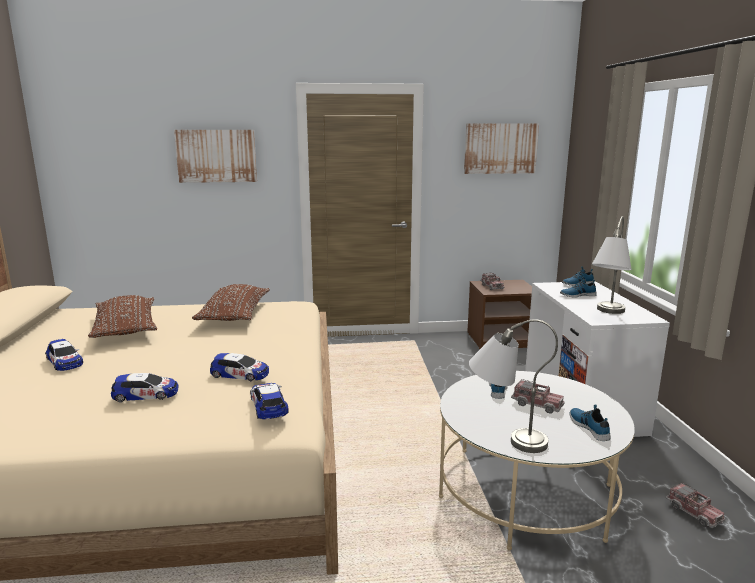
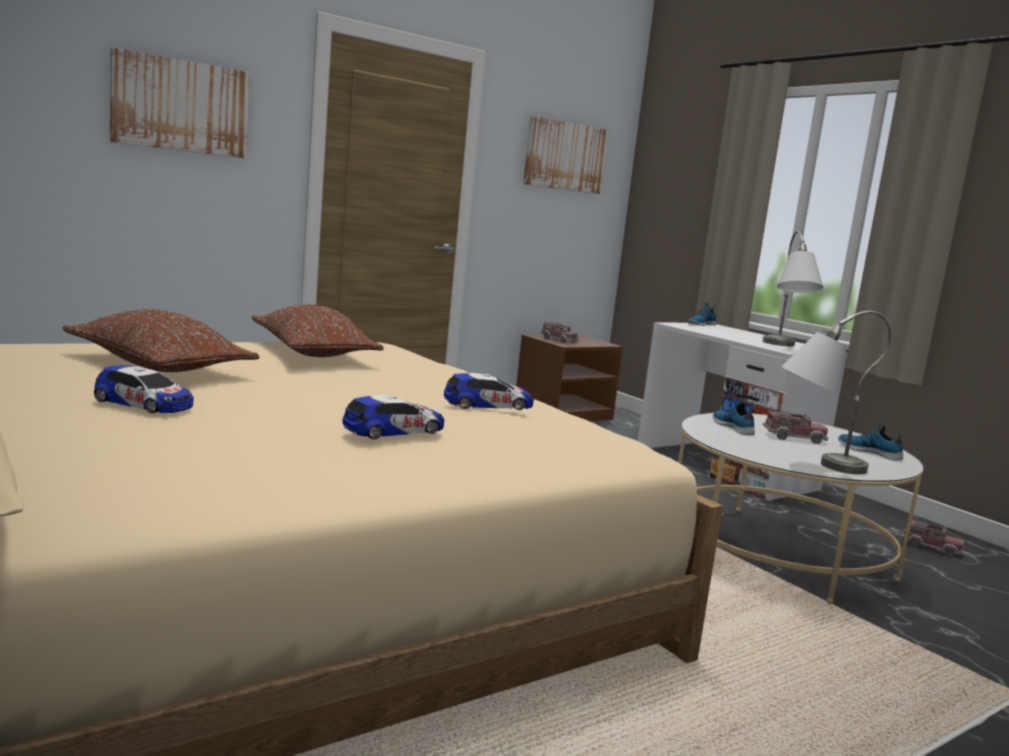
camera: 30 degrees left, 5 degrees down
(268, 405) = (593, 431): toy car -> none
(577, 295) = (722, 332): shoe -> none

